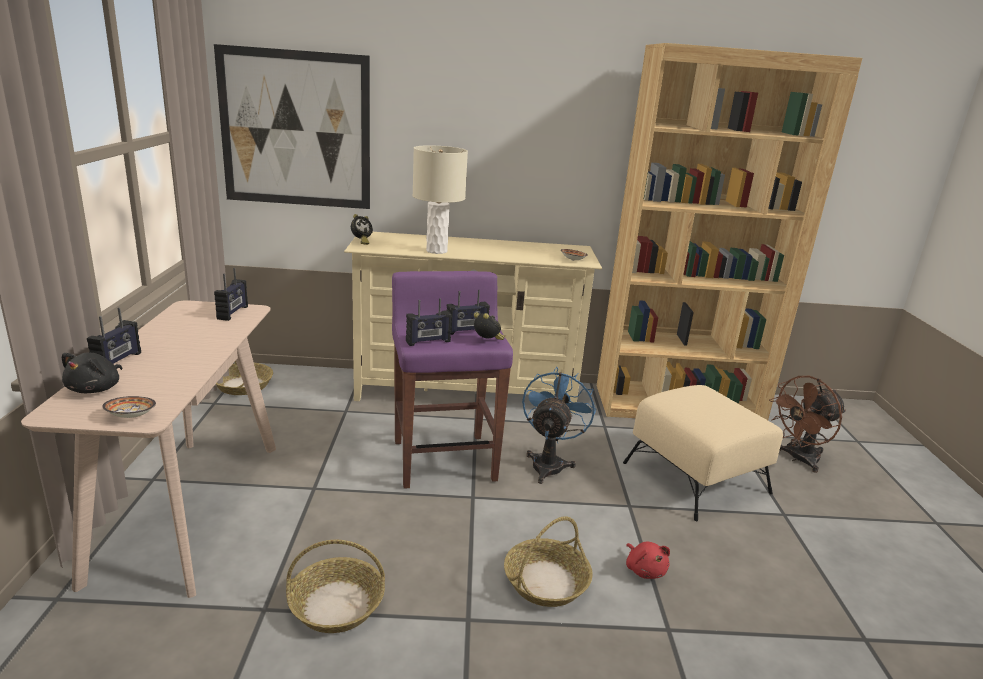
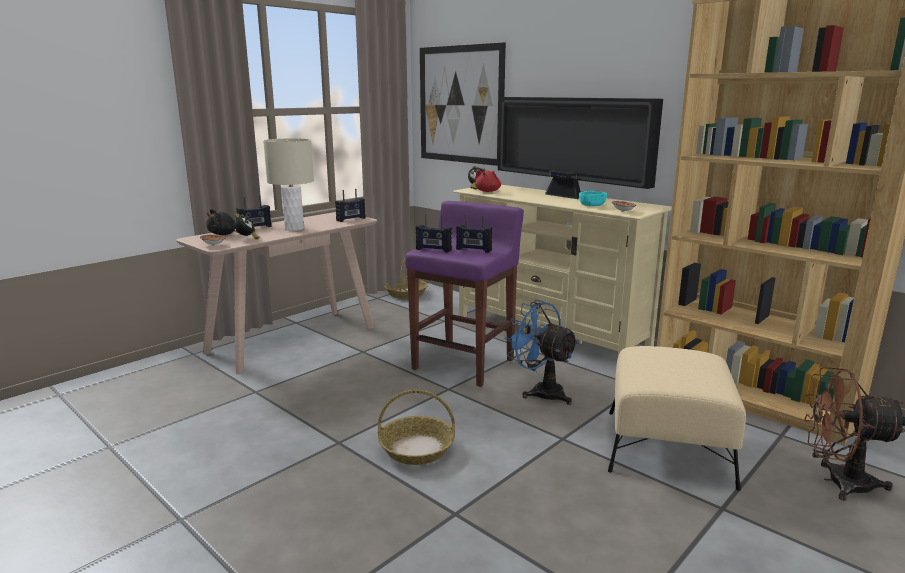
camera: 45 degrees right, 5 degrees down
(336, 605) = (287, 405): basket -> none
(436, 251) = (517, 196): beige table lamp -> beige table lamp (294, 228)
(478, 243) = (566, 196): none -> television
(487, 342) = (474, 257): alarm clock -> alarm clock (247, 239)
(531, 255) = (592, 205): none -> turquoise bowl
(549, 463) = (541, 391): blue fan -> blue fan turned 105 degrees counterclockwise
(644, 570) = (501, 476): red plush toy -> red plush toy (488, 191)

